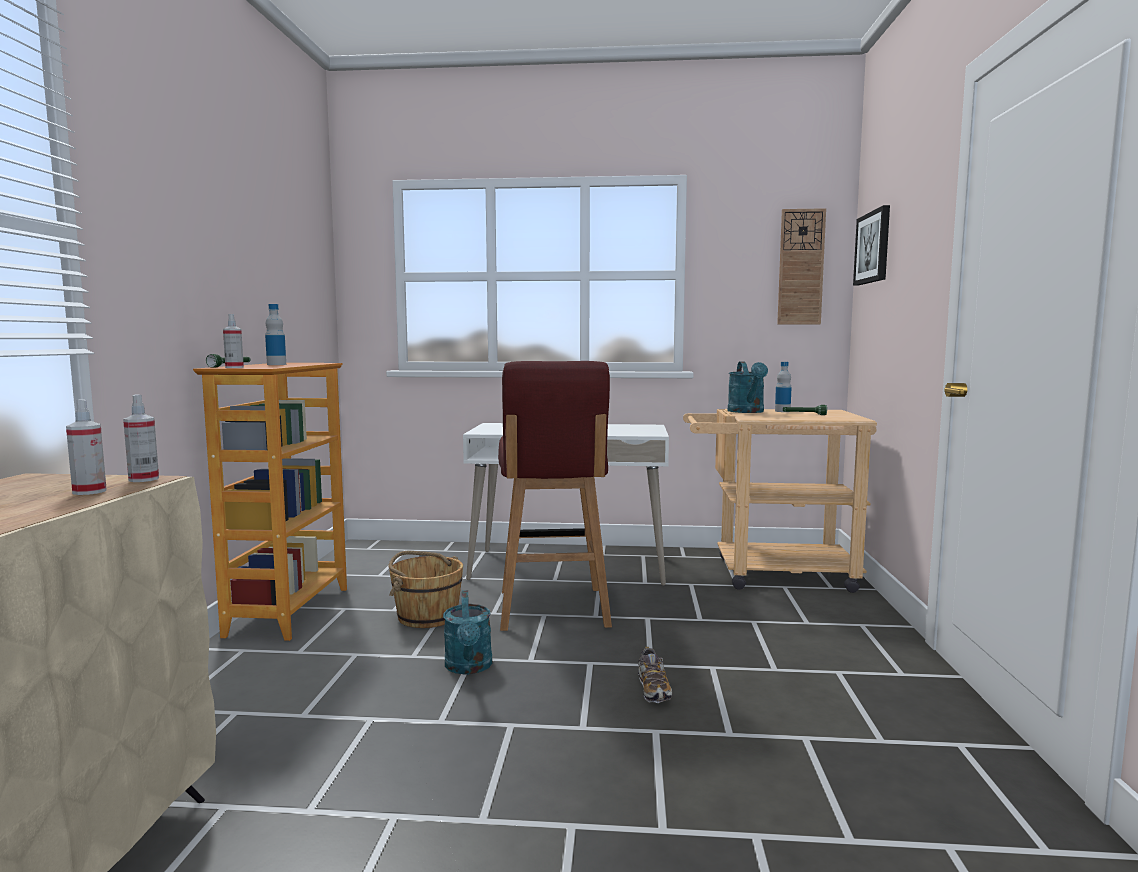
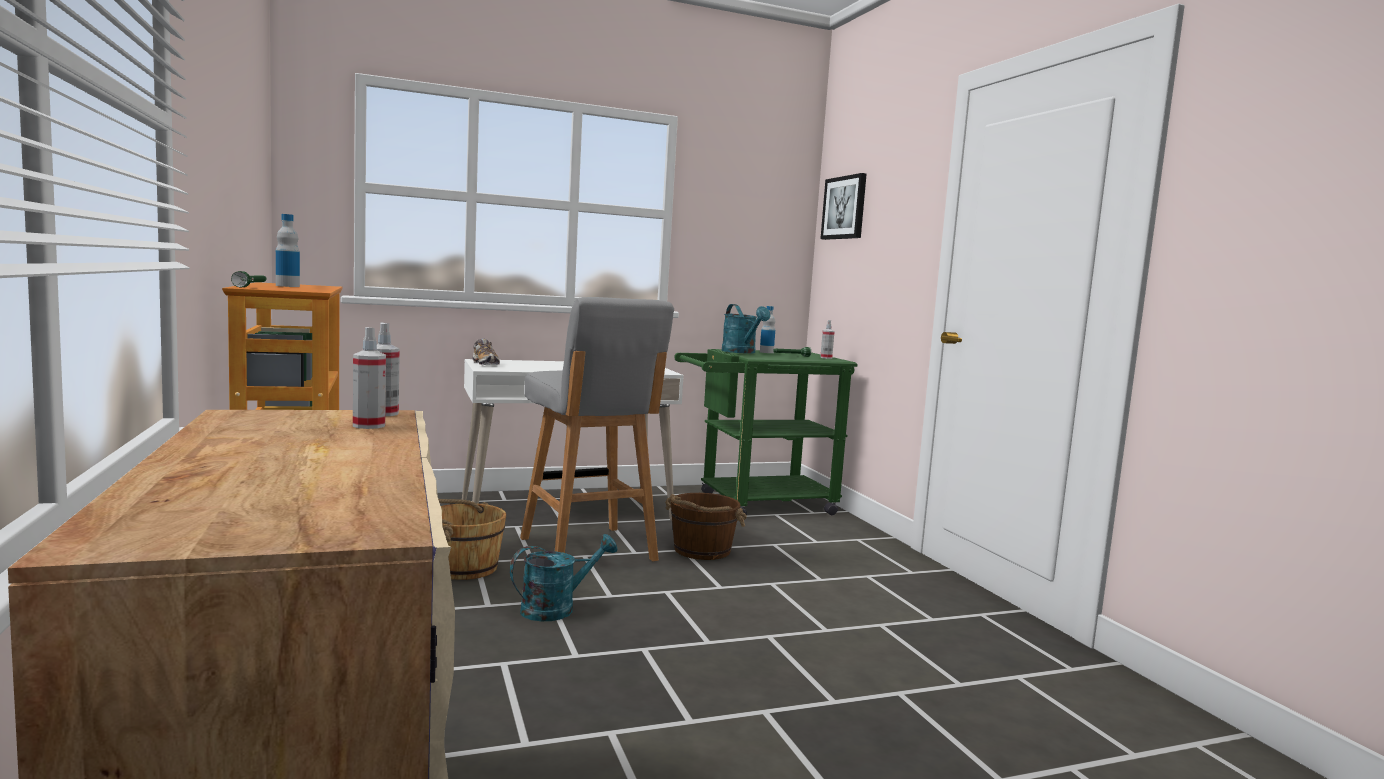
camera: 25 degrees left, 0 degrees up
(234, 367) = (272, 289): spray bottle -> spray bottle (826, 358)
(469, 667) = (557, 608): turquoise watering can -> turquoise watering can turned 90 degrees counterclockwise
(553, 609) = (588, 550): red stool -> grey stool
(653, 689) = (739, 606): shoe -> shoe (485, 364)
(666, 620) = (701, 550): none -> brown bucket
(770, 573) = (755, 504): beige cart -> green cart
(801, 267) = (774, 218): wall clock -> none

